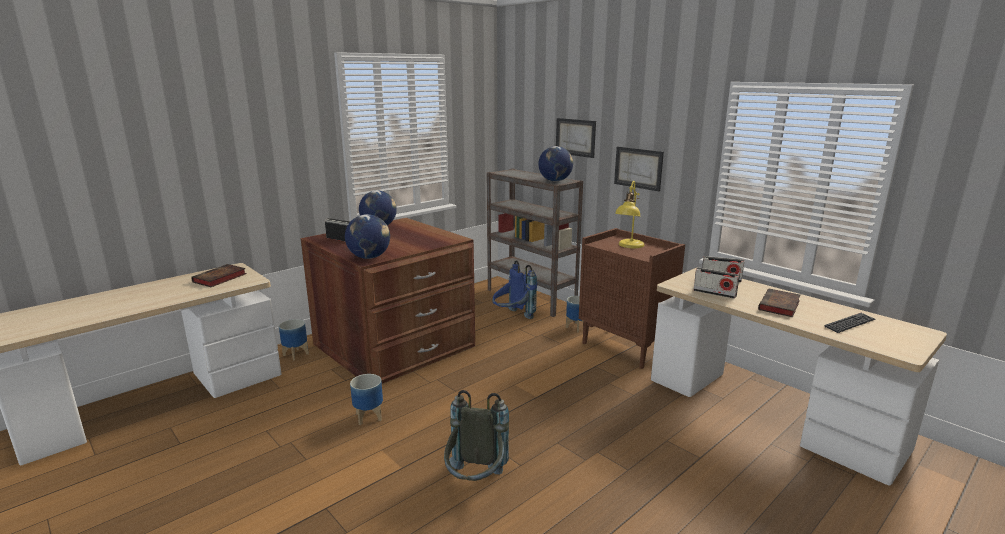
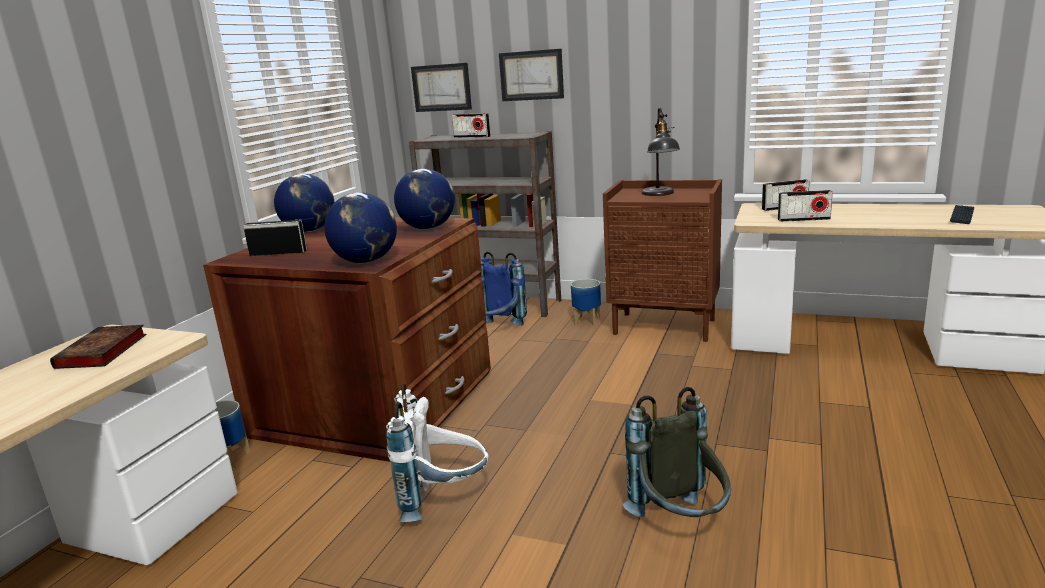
camera: 25 degrees left, 0 degrees up
(368, 417) = (443, 500): planter -> white backpack
(527, 176) = (472, 137): none -> radio
(555, 181) = (519, 135): globe -> globe (428, 228)
(629, 247) = (661, 195): yellow table lamp -> grey table lamp
(638, 168) = (632, 100): picture -> picture (441, 87)
(779, 306) = (880, 216): book -> none

